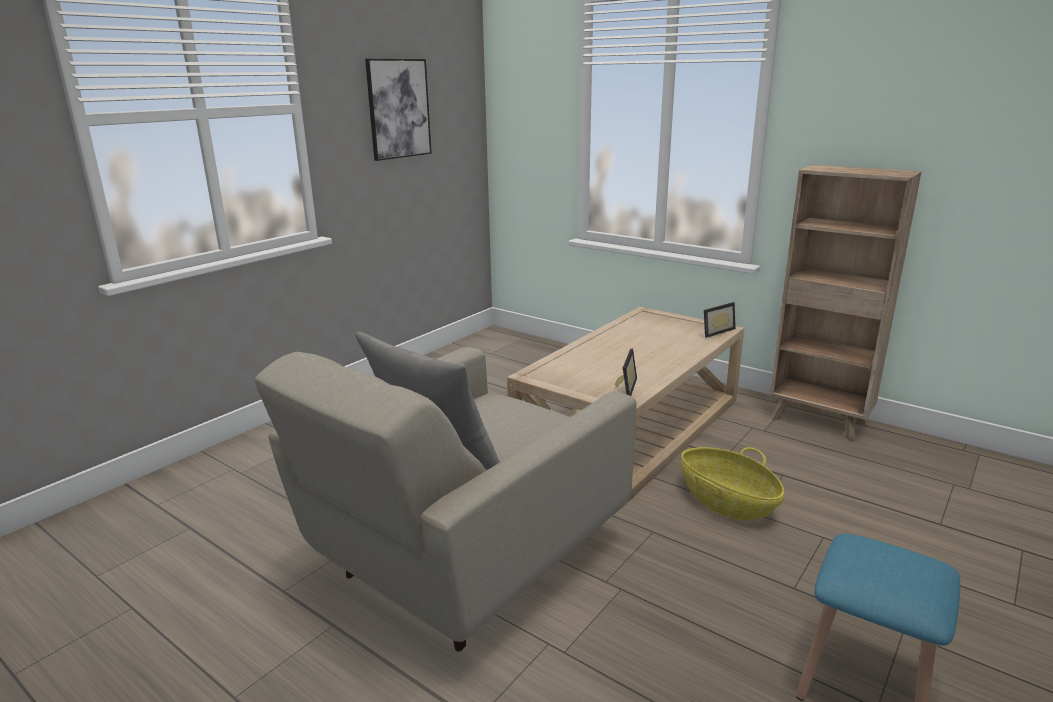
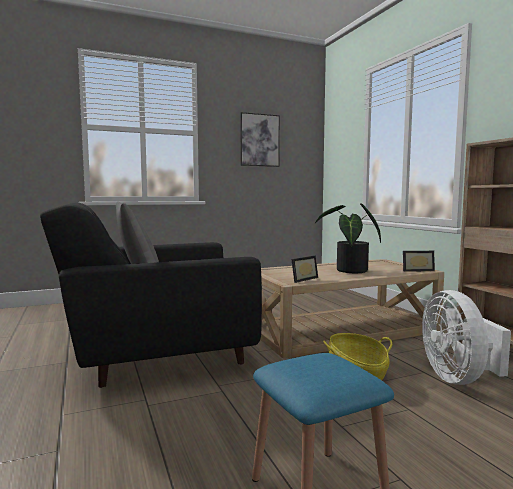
camera: 30 degrees right, 15 degrees down
(463, 563) = (156, 358): beige armchair -> black armchair
(644, 350) = (349, 271): none -> potted plant
(819, 473) = (458, 378): none -> white fan

